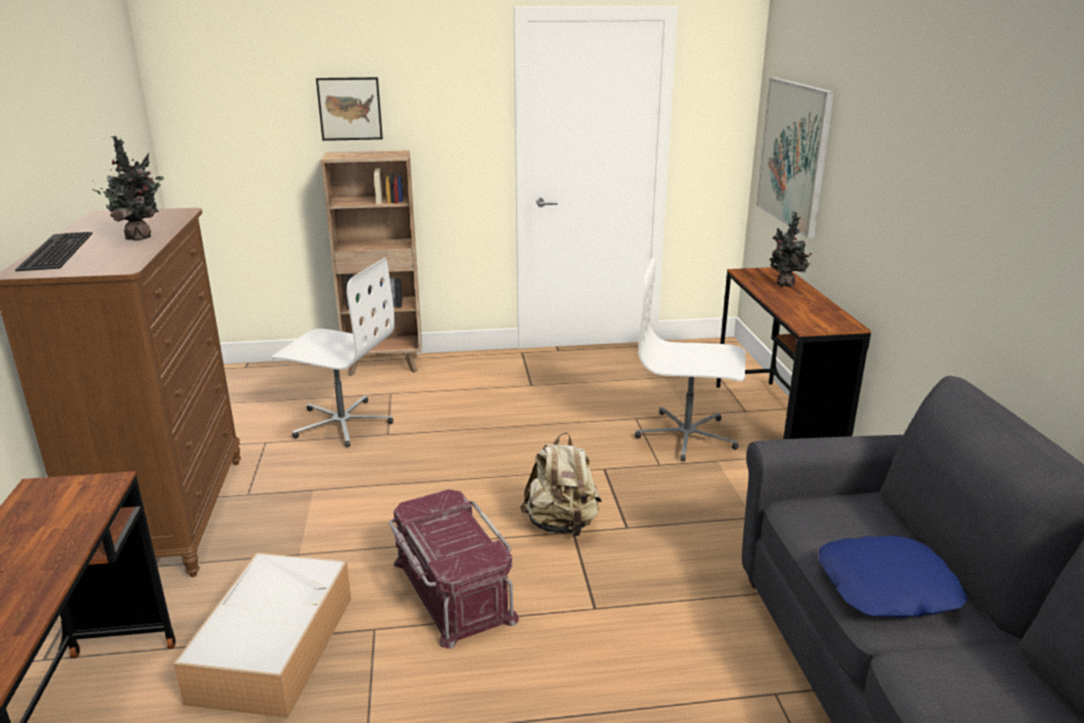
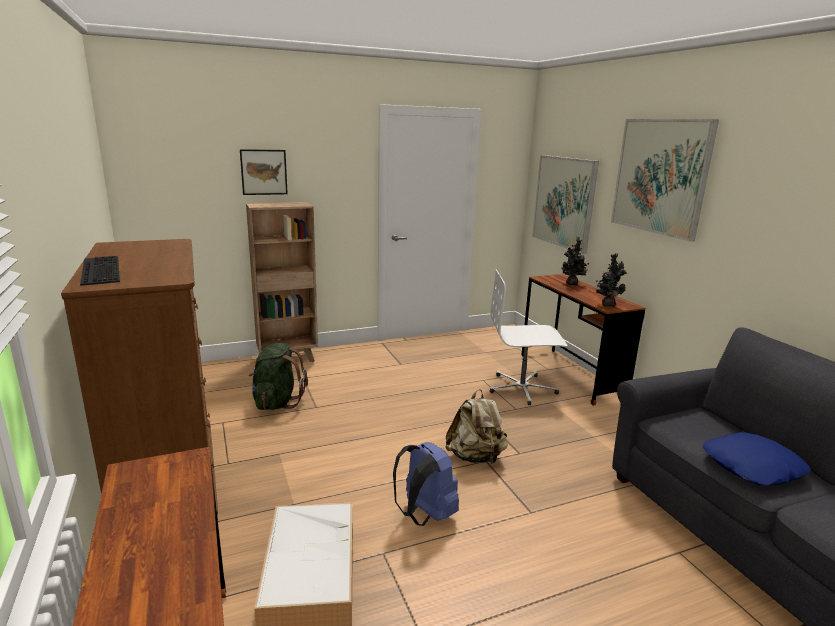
camera: 15 degrees left, 5 degrees down
(140, 237) = (164, 258): potted plant -> potted plant (607, 305)
(342, 423) = (277, 402): white office chair -> green backpack
(451, 590) = (424, 515): red storage box -> blue backpack
(900, 123) = (660, 176): none -> picture

